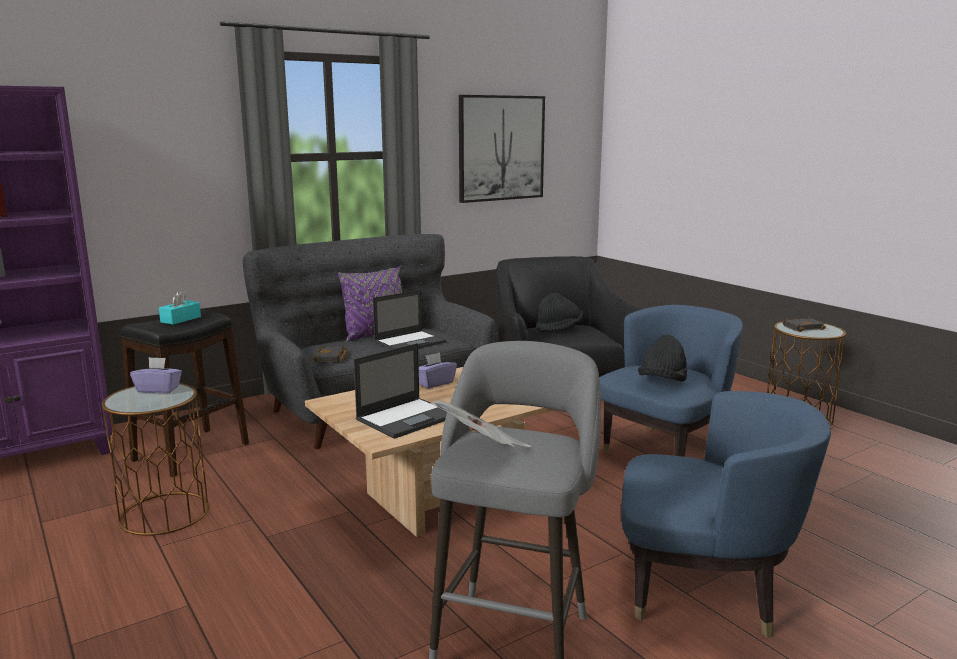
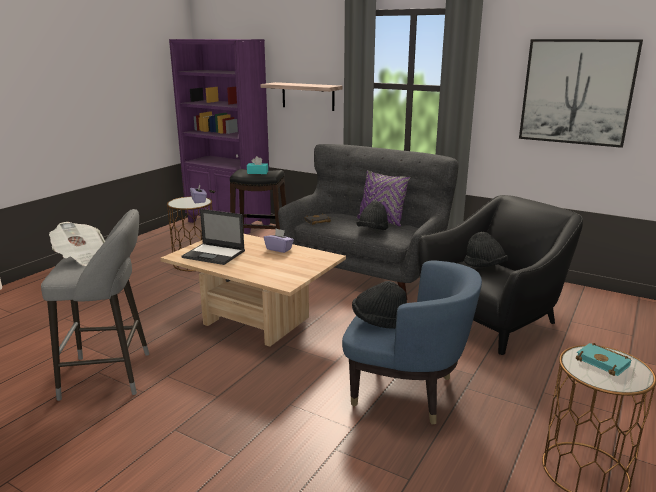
camera: 65 degrees right, 5 degrees up
(162, 185) = (308, 96): none -> shelf
(410, 342) = (372, 231): laptop -> black hat
(704, 591) = (179, 438): blue armchair -> none
(803, 327) = (604, 362): black book -> turquoise book

